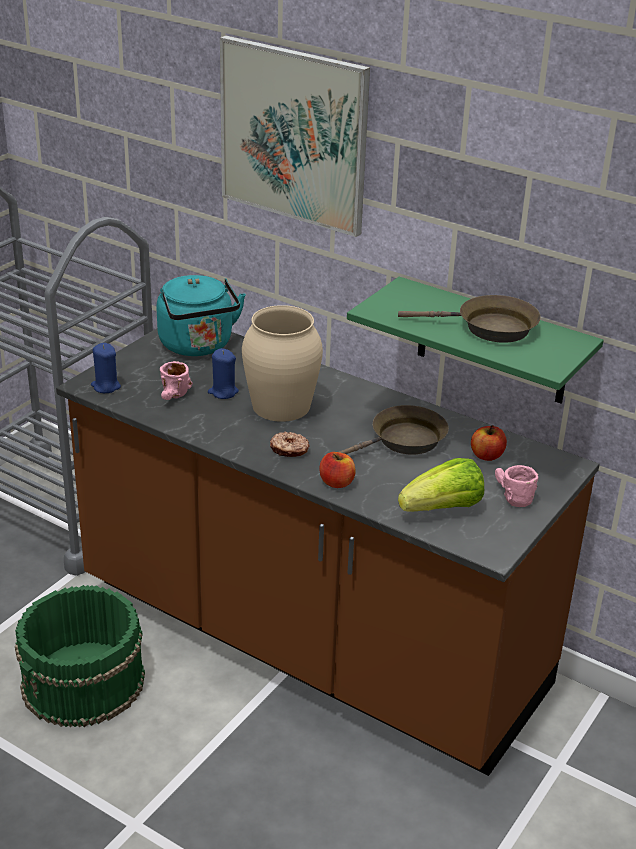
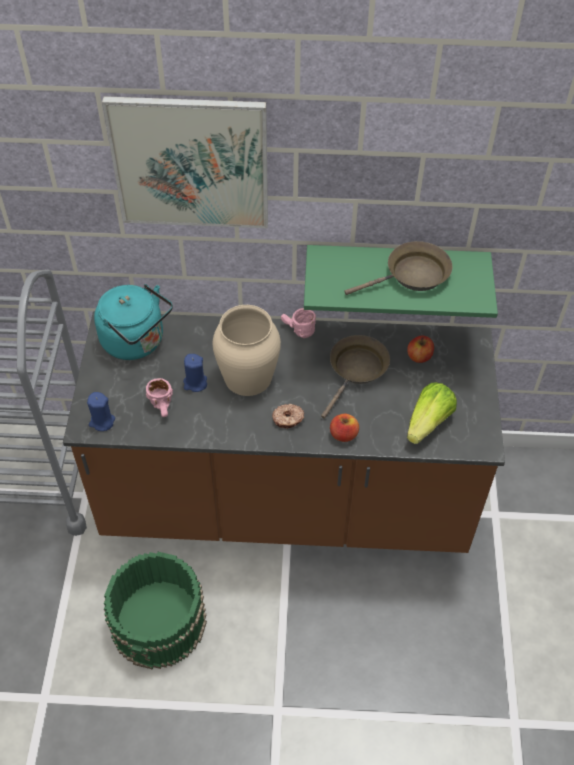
camera: 30 degrees left, 20 degrees up
(510, 496) = (460, 388): pink mug -> pink mug (297, 330)

